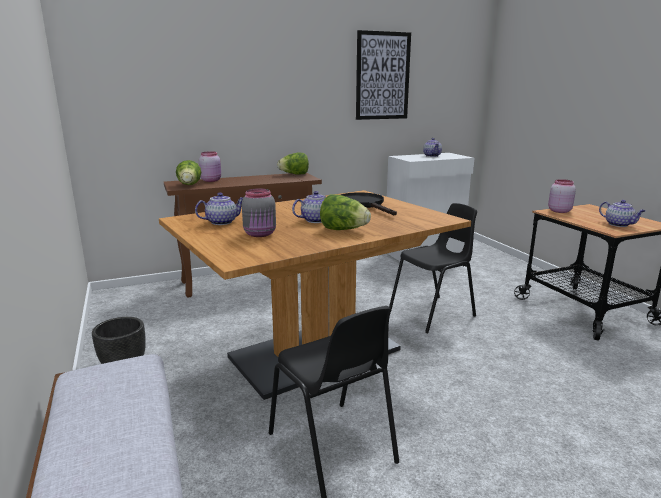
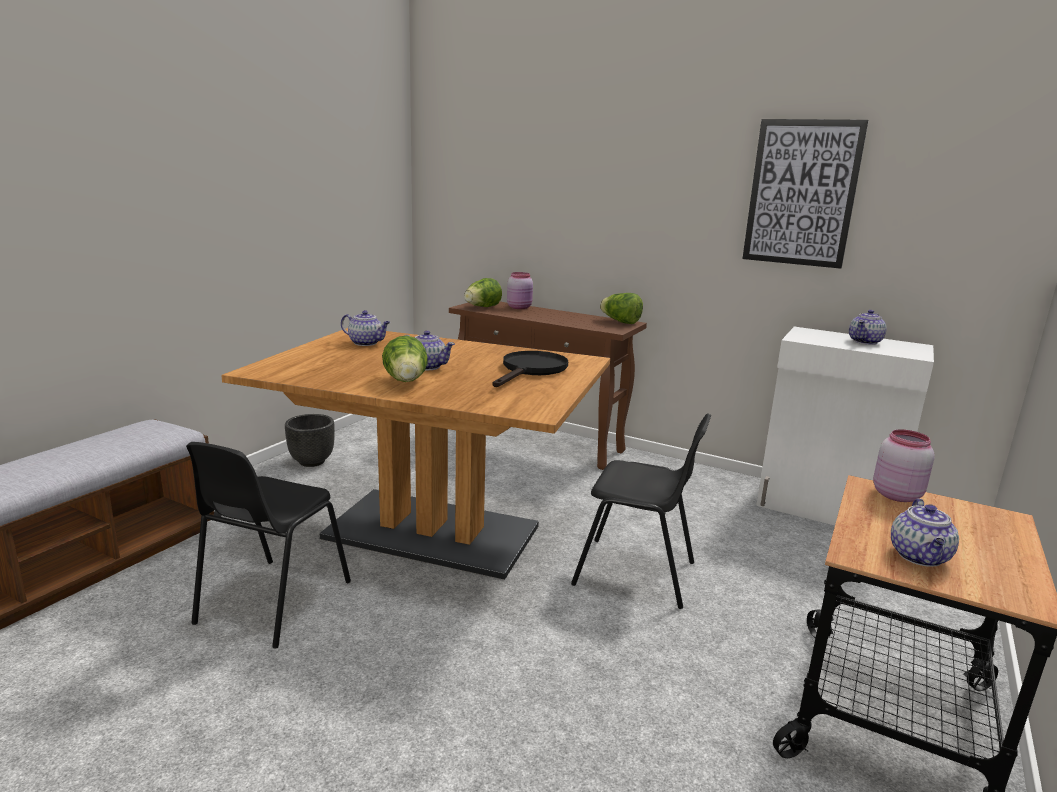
camera: 50 degrees right, 0 degrees up
(260, 234) = (345, 361): grey jar -> none

